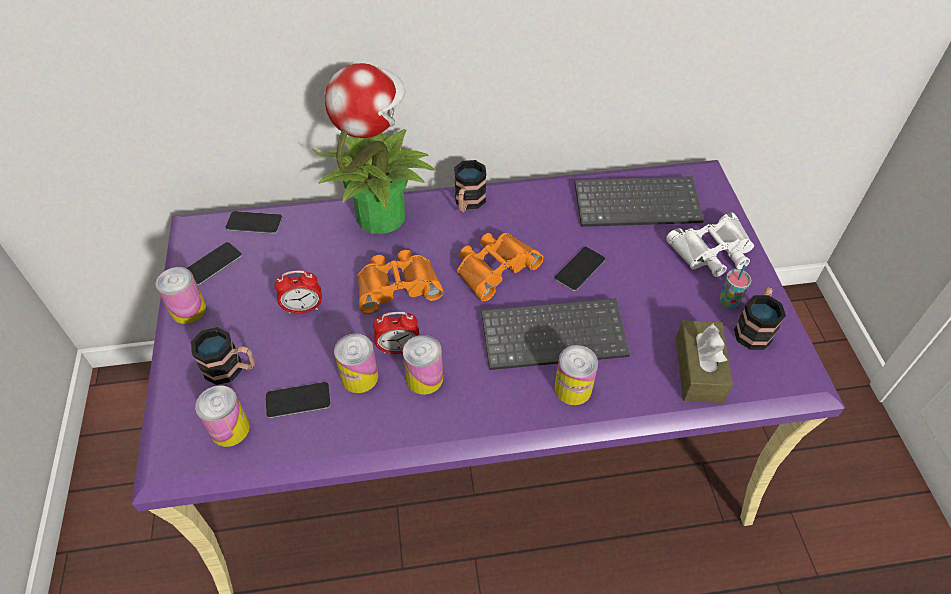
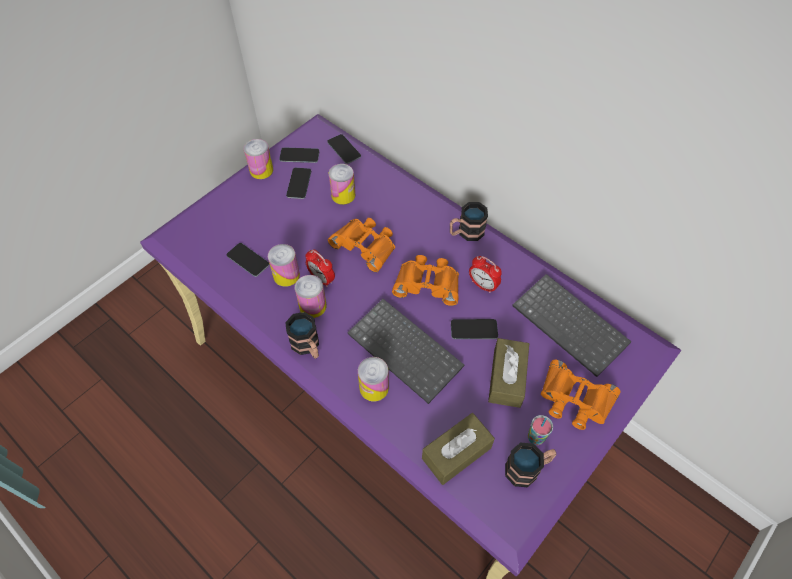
camera: 50 degrees right, 5 degrees up
(230, 429) = (206, 245): can -> can (343, 195)
(231, 369) = (241, 217): mug -> mug (307, 346)
(250, 288) = (299, 183): none -> phone
(303, 308) = (308, 216): alarm clock -> alarm clock (483, 285)
(381, 214) = (411, 198): potted plant -> none
(652, 281) = (507, 378): none -> brown tissue box
(712, 251) = (574, 400): white binoculars -> orange binoculars

